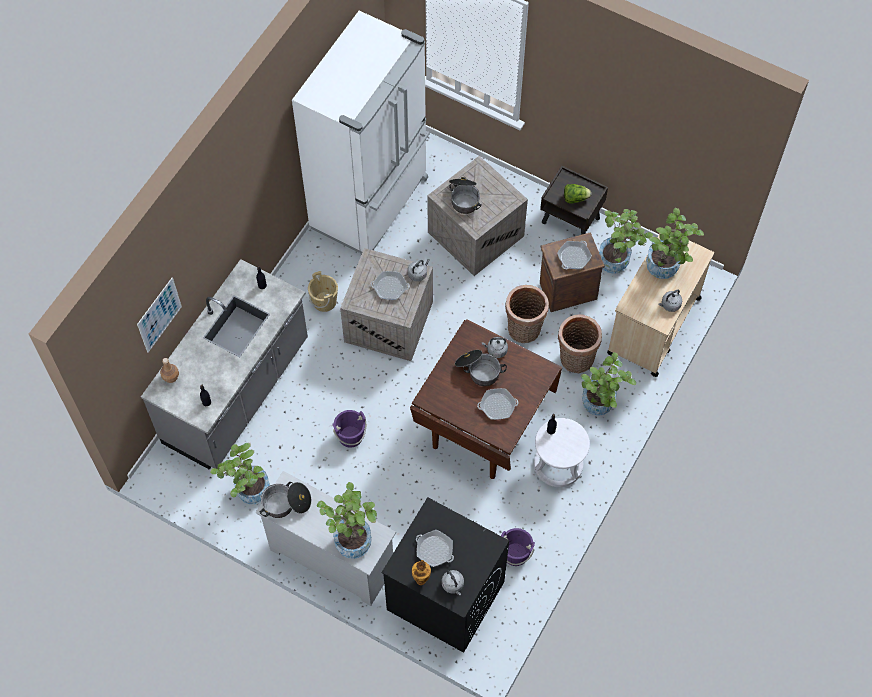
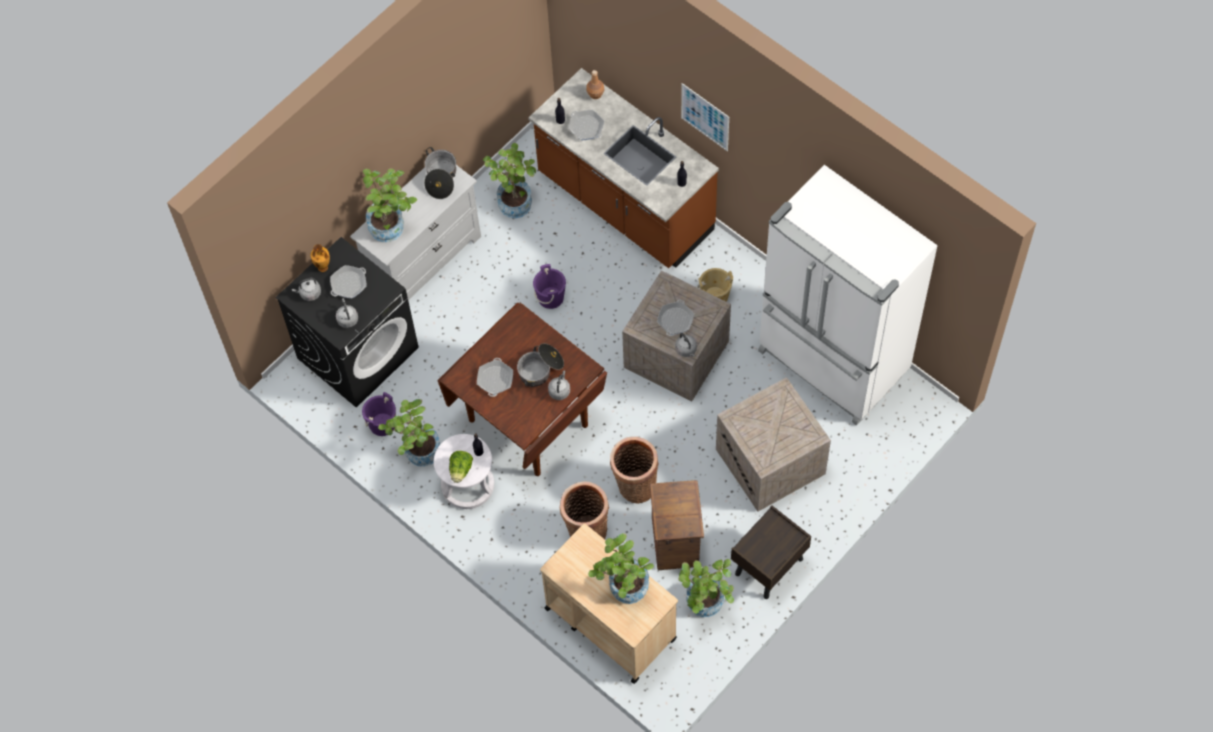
camera: 105 degrees right, 0 degrees up
(159, 315) = (626, 55): picture -> picture (705, 117)
(237, 393) = (624, 204): grey counter -> brown counter
(464, 198) = (775, 413): cooking pot -> none
(574, 257) = (673, 510): frying pan -> frying pan (586, 127)
(575, 198) = (763, 542): lettuce -> lettuce (461, 470)
(600, 405) = (525, 543): potted plant -> potted plant (417, 452)
(669, 305) = (576, 581): grey kettle -> grey kettle (347, 318)

